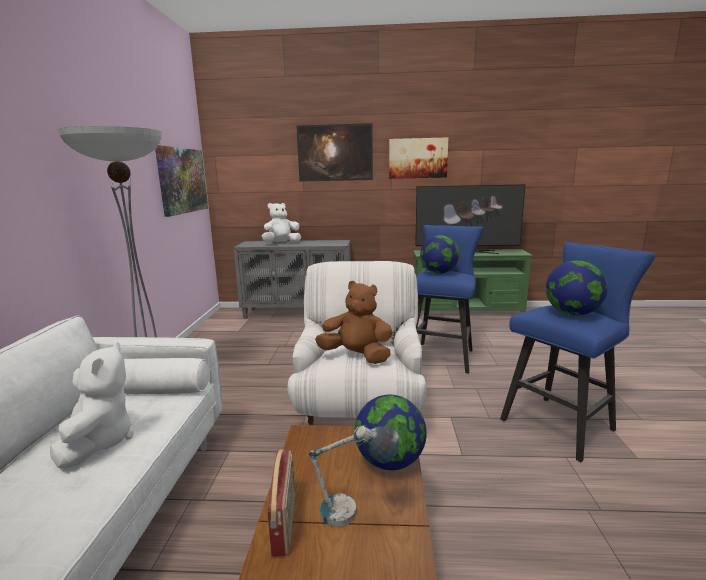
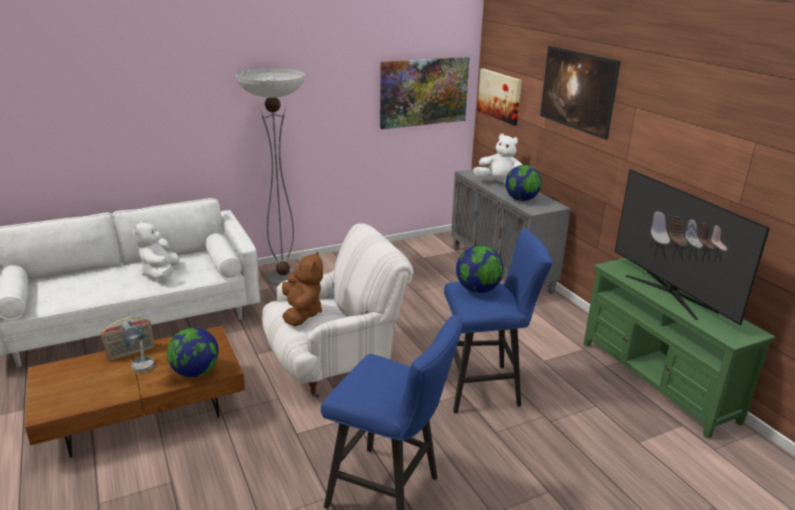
camera: 60 degrees right, 10 degrees up
(99, 442) = (160, 274): white plush toy -> white plush toy turned 120 degrees clockwise
(418, 158) = (662, 126): picture -> picture (499, 96)
(572, 314) = (373, 380): globe -> globe (521, 199)

